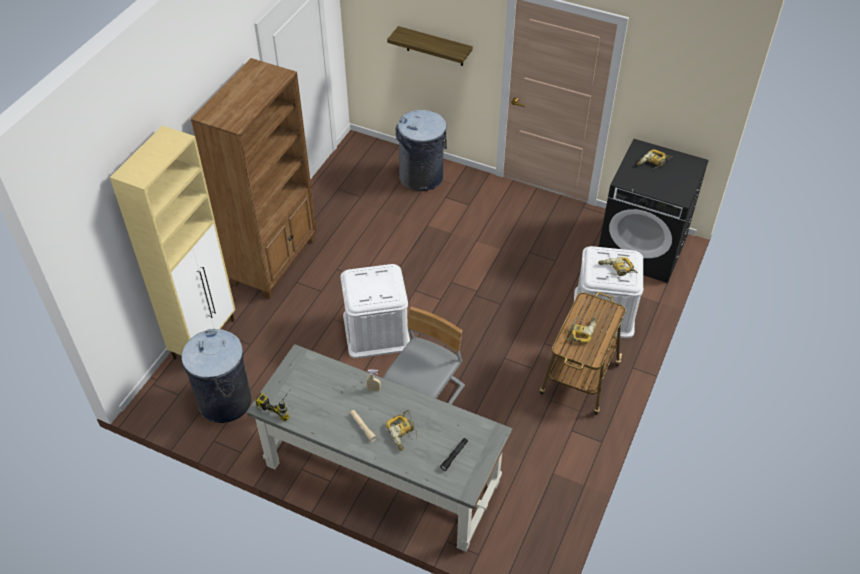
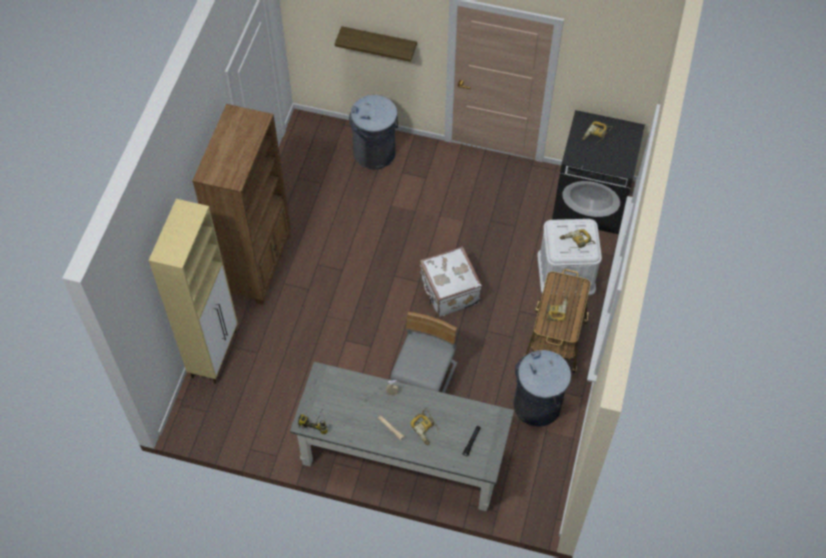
camera: 10 degrees left, 10 degrees up
(224, 401) = (249, 411): grey trash can -> grey trash can (537, 405)
(376, 330) = (368, 321): white storage box -> none
(470, 314) = (448, 292): none -> white suitcase

